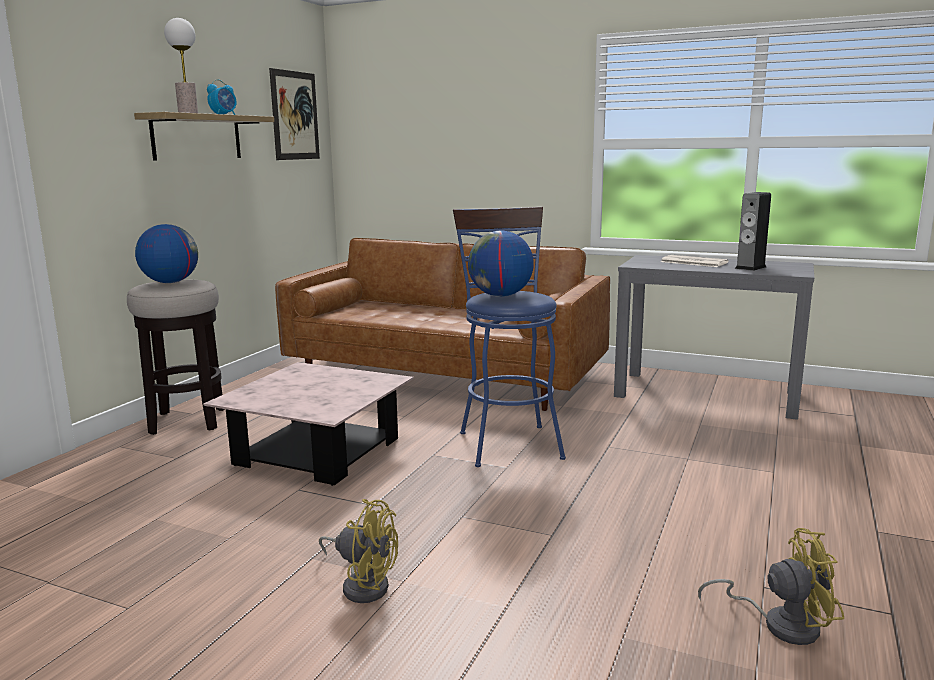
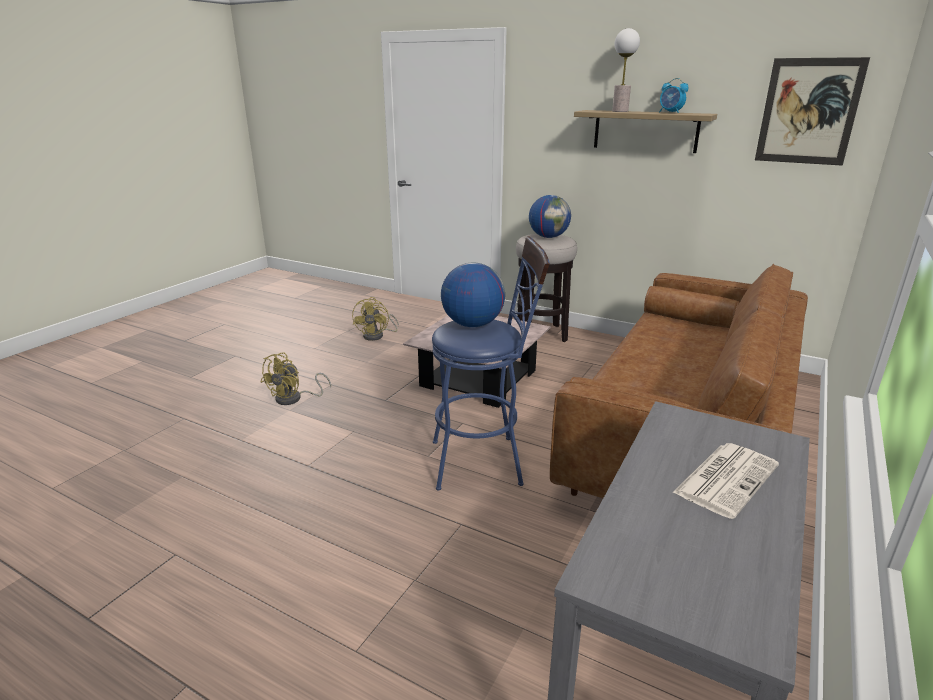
camera: 95 degrees right, 10 degrees up
(750, 267) = (672, 534): speaker -> none
(780, 624) = (134, 547): yellow fan -> yellow fan (377, 336)

